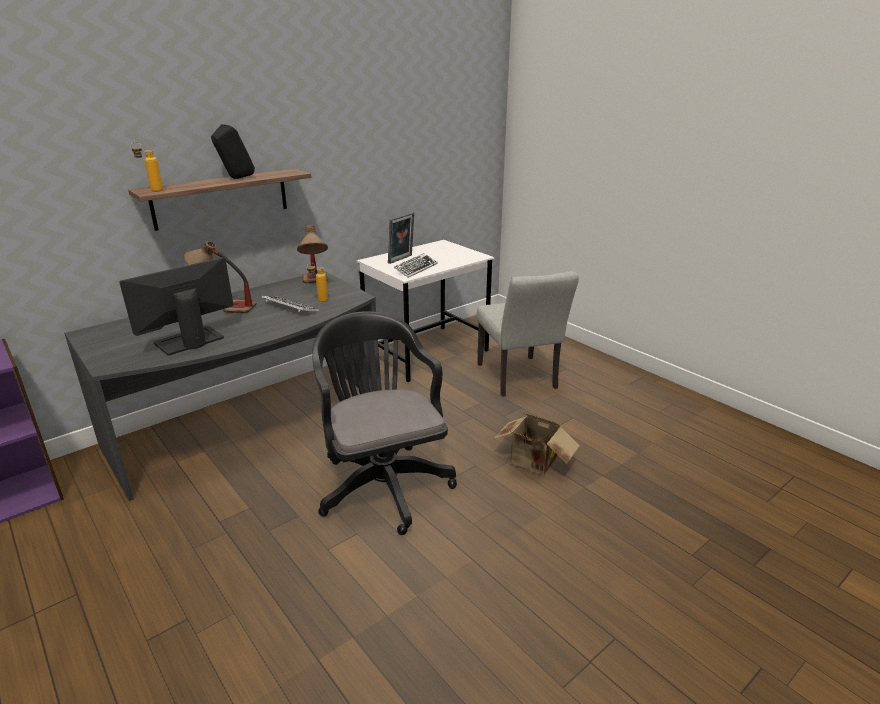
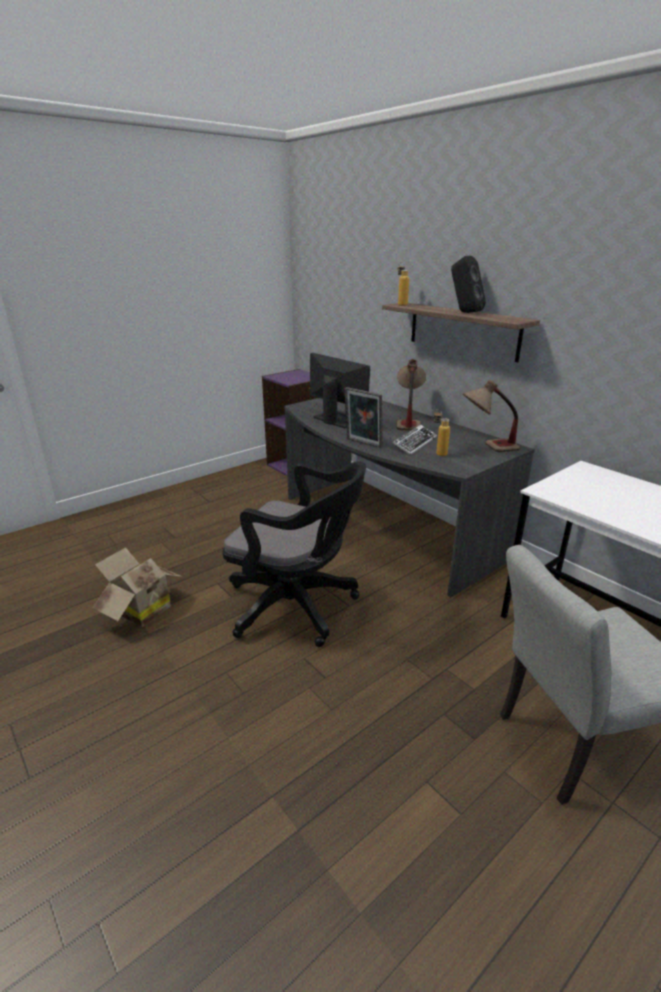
camera: 90 degrees right, 0 degrees up
(382, 483) = (298, 607): black office chair -> black office chair turned 45 degrees clockwise
(401, 259) = (610, 486): picture frame -> picture frame (362, 443)
(416, 268) = (578, 496): keyboard -> none
(533, 464) = (327, 738): cardboard box -> cardboard box (140, 611)

